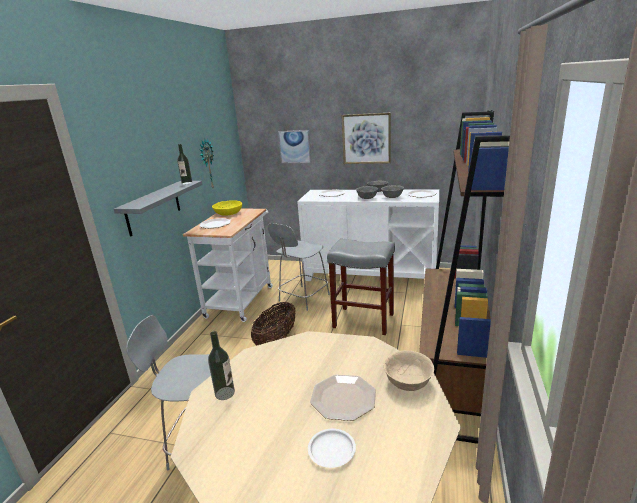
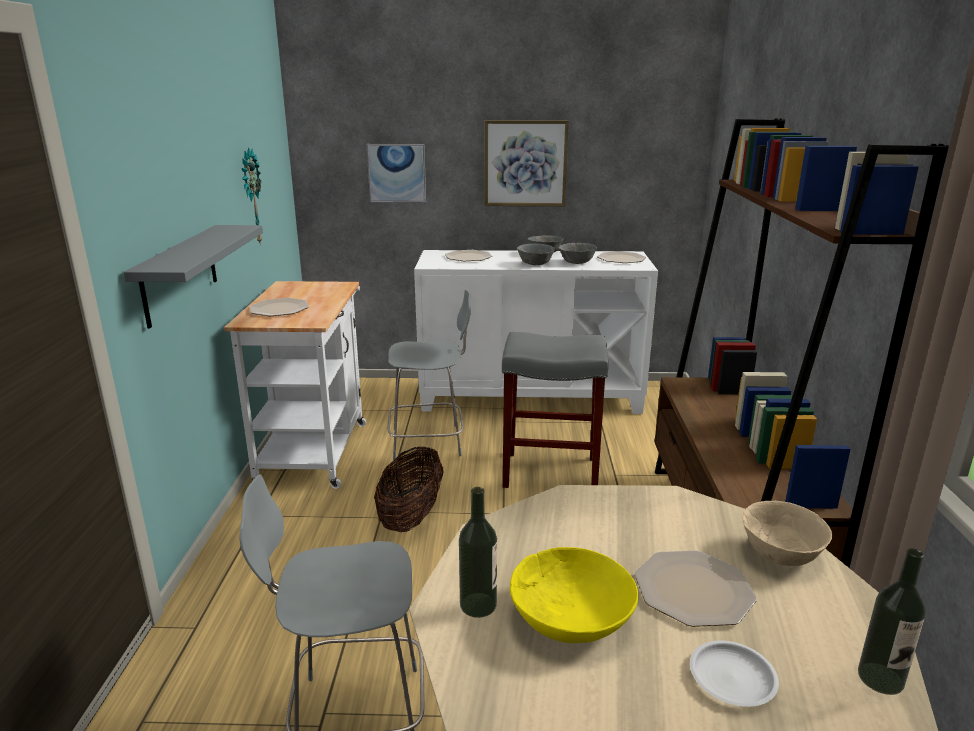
camera: 15 degrees left, 0 degrees up
(187, 183) = (236, 229): bottle -> bottle (880, 678)
(228, 213) = (292, 290): yellow bowl -> yellow bowl (570, 618)
(303, 298) = (430, 442): grey chair -> grey chair turned 120 degrees counterclockwise

